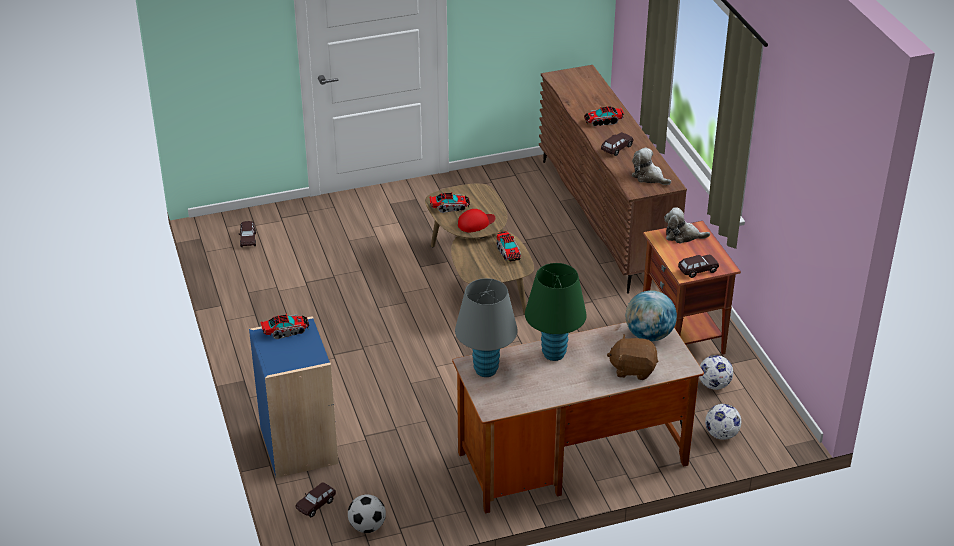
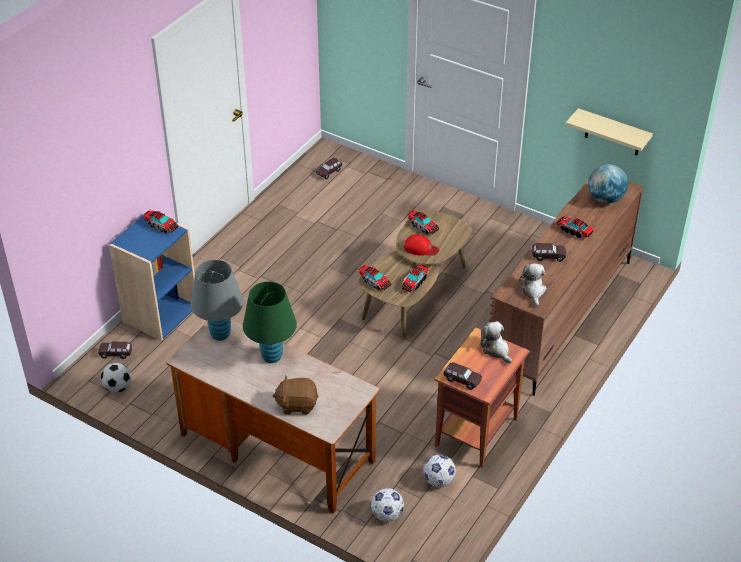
camera: 50 degrees right, 5 degrees up
(478, 272) = (374, 282): none -> toy truck
(545, 28) = (613, 133): none -> beige shelf
(633, 369) = (297, 404): brown plush toy -> brown plush toy turned 60 degrees counterclockwise
(649, 335) = (345, 392): globe -> globe (605, 199)

